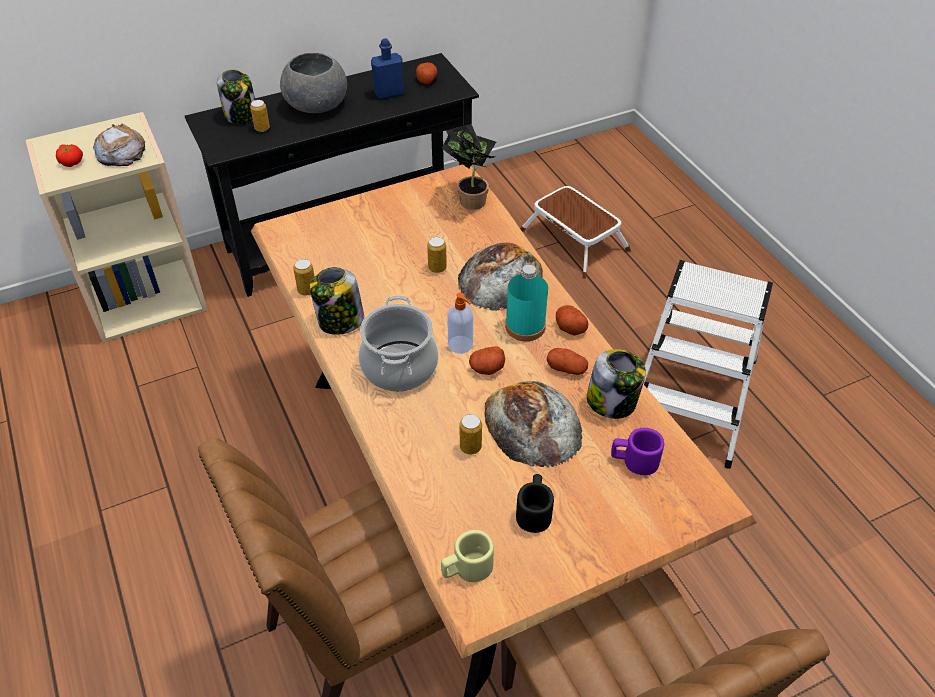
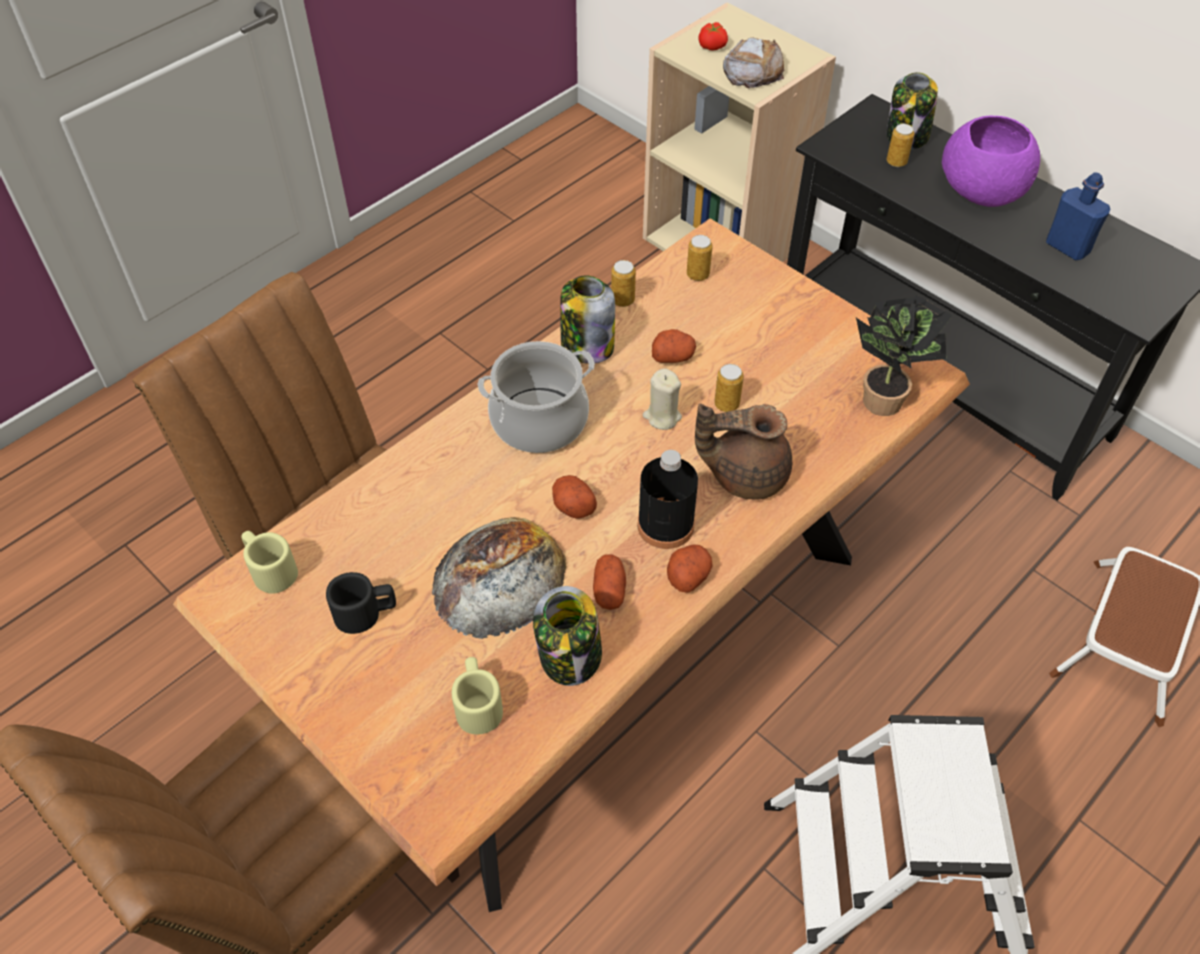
camera: 70 degrees right, 5 degrees up
(315, 106) = (980, 190): grey bowl -> purple bowl
(426, 79) = (1134, 274): potato -> potato (673, 356)
(430, 301) = (662, 416): none -> beige candle
(461, 345) = (600, 468): soap dispenser -> none
(470, 447) = (441, 524): can -> can (698, 275)
(500, 277) = (744, 474): bread -> brown teapot
(525, 326) = (665, 525): turquoise bottle -> black bottle
(634, 460) = (478, 704): purple mug -> beige mug

